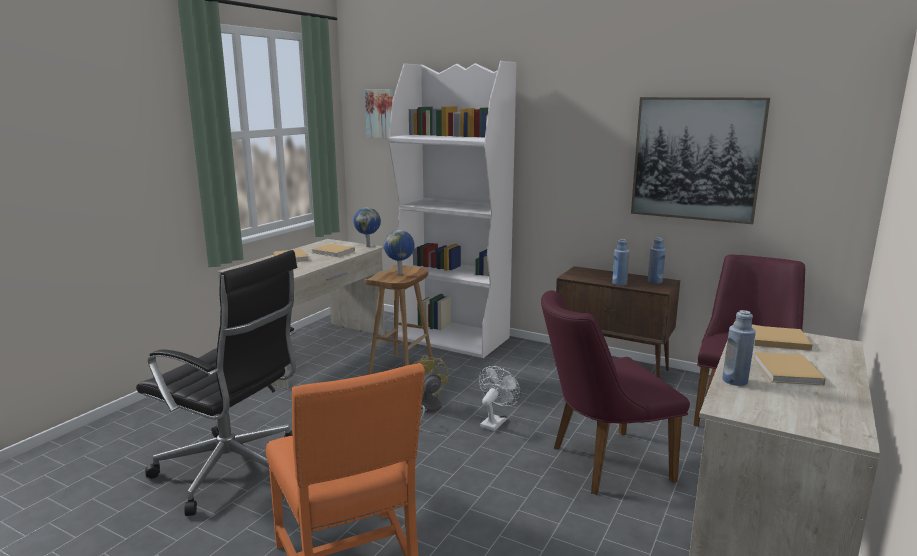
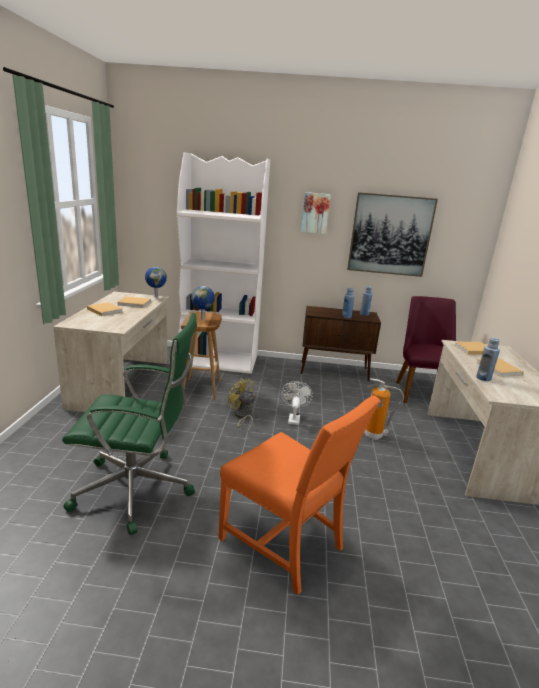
camera: 25 degrees left, 5 degrees up
(233, 470) = (137, 490): black office chair -> green office chair
(381, 113) = (150, 189): picture -> picture (315, 213)
(600, 463) = (374, 435): purple chair -> fire extinguisher

